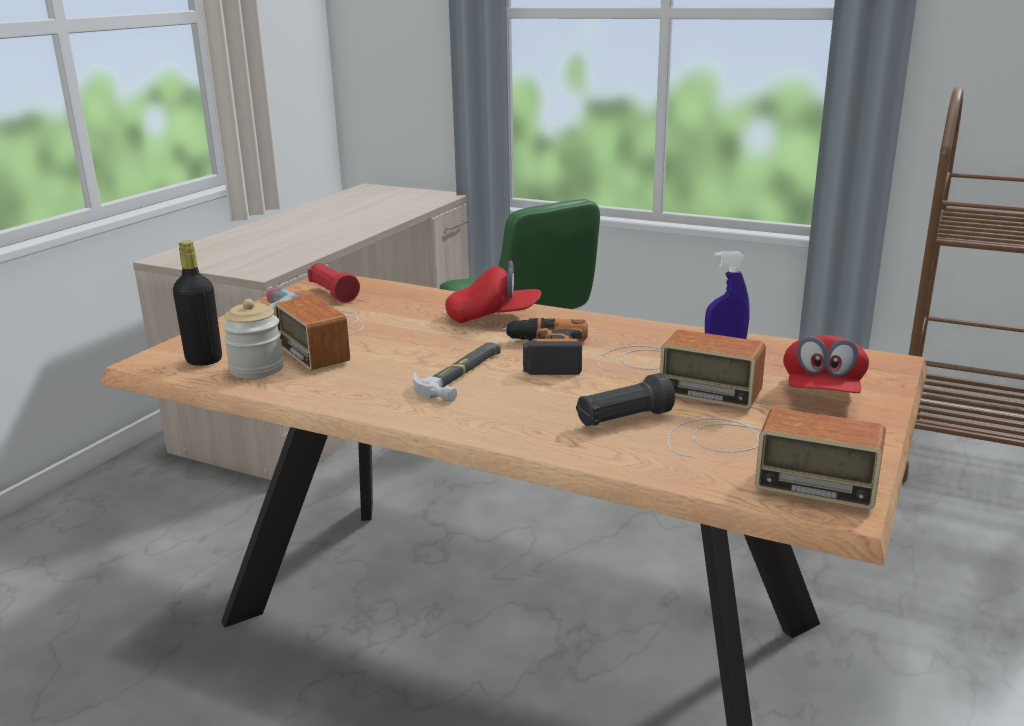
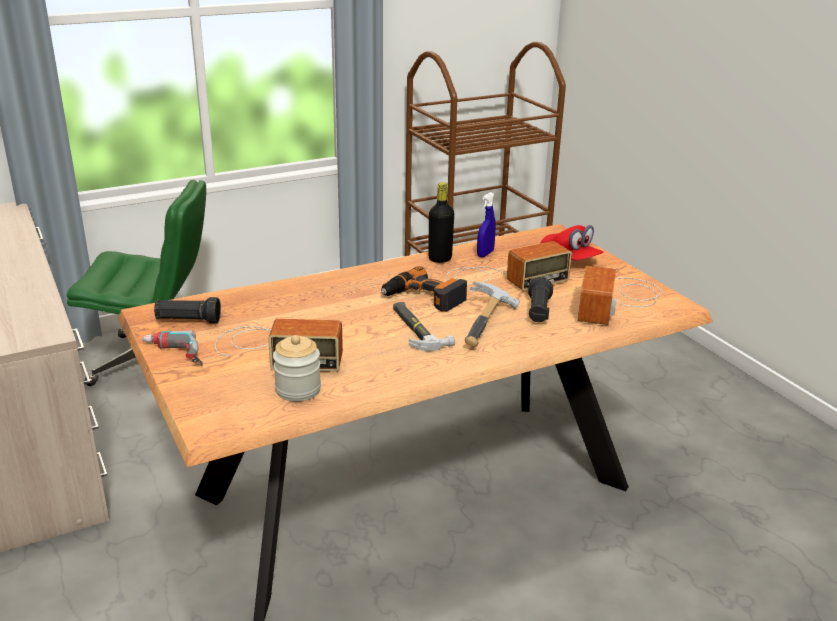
camera: 55 degrees left, 5 degrees up
(204, 360) = (246, 405): black bottle -> black bottle (440, 259)
(333, 294) = (188, 321): red flashlight -> black flashlight
(493, 317) = (338, 289): red cap -> none
(538, 404) = (490, 324): none -> hammer
(762, 459) = (619, 300): radio -> radio turned 135 degrees clockwise

